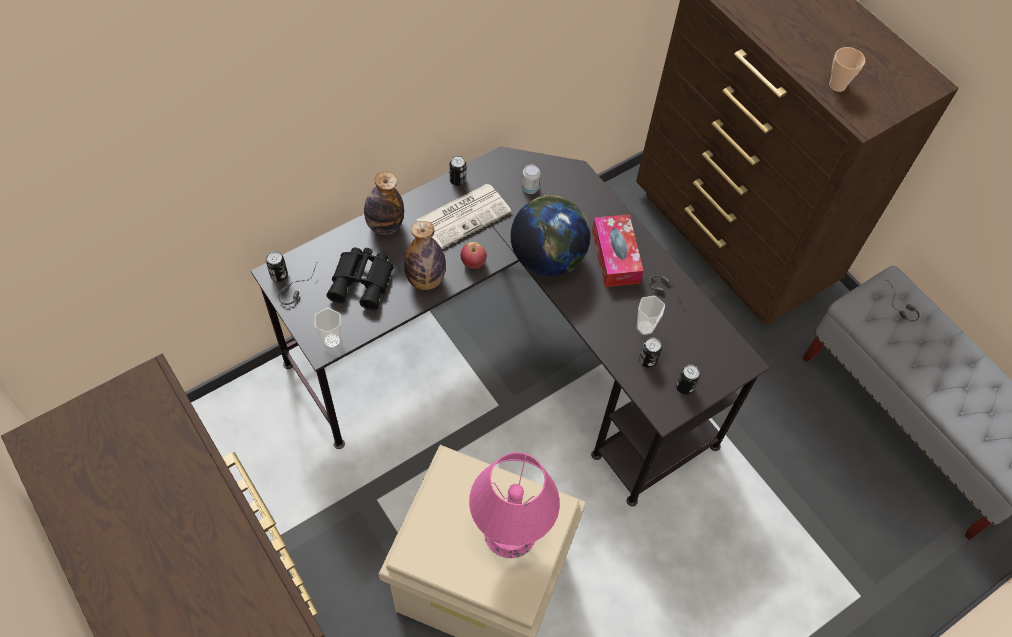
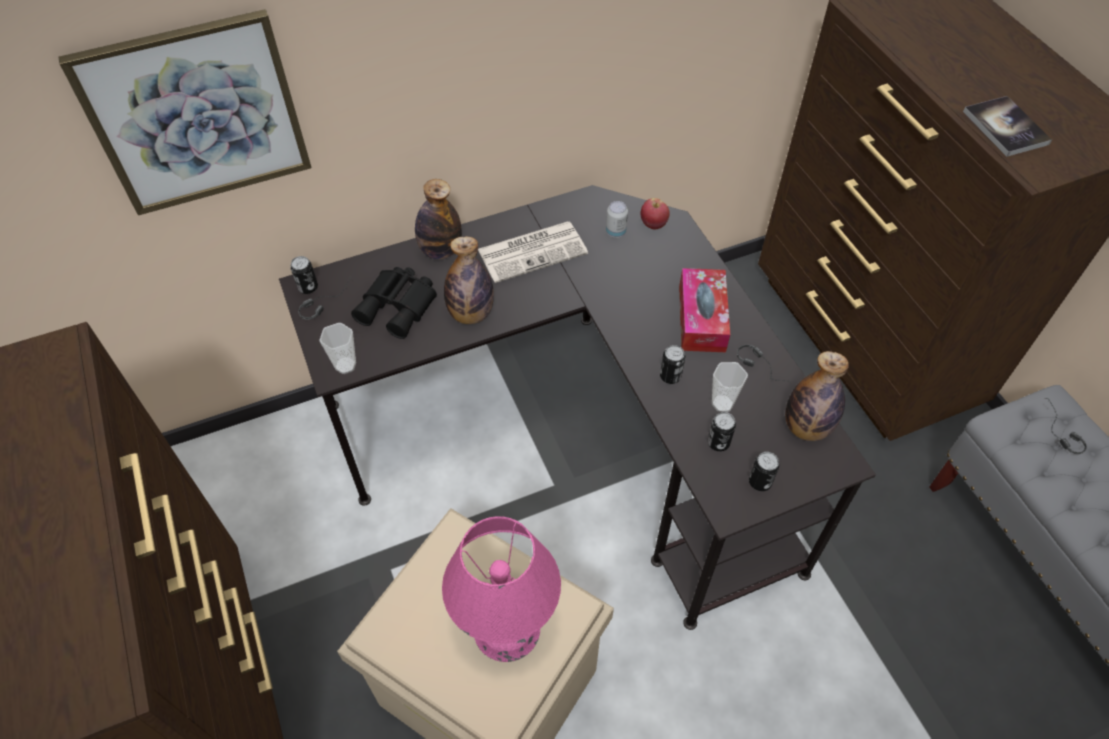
camera: 15 degrees right, 5 degrees down
(194, 157) = (197, 114): none -> picture
(458, 180) = (535, 214): can -> can (670, 376)
(473, 263) = (530, 303): apple -> apple (653, 224)
(547, 258) = (619, 309): globe -> none
(712, 337) = (806, 427): none -> bottle
(837, 85) = (1005, 128): cup -> book

